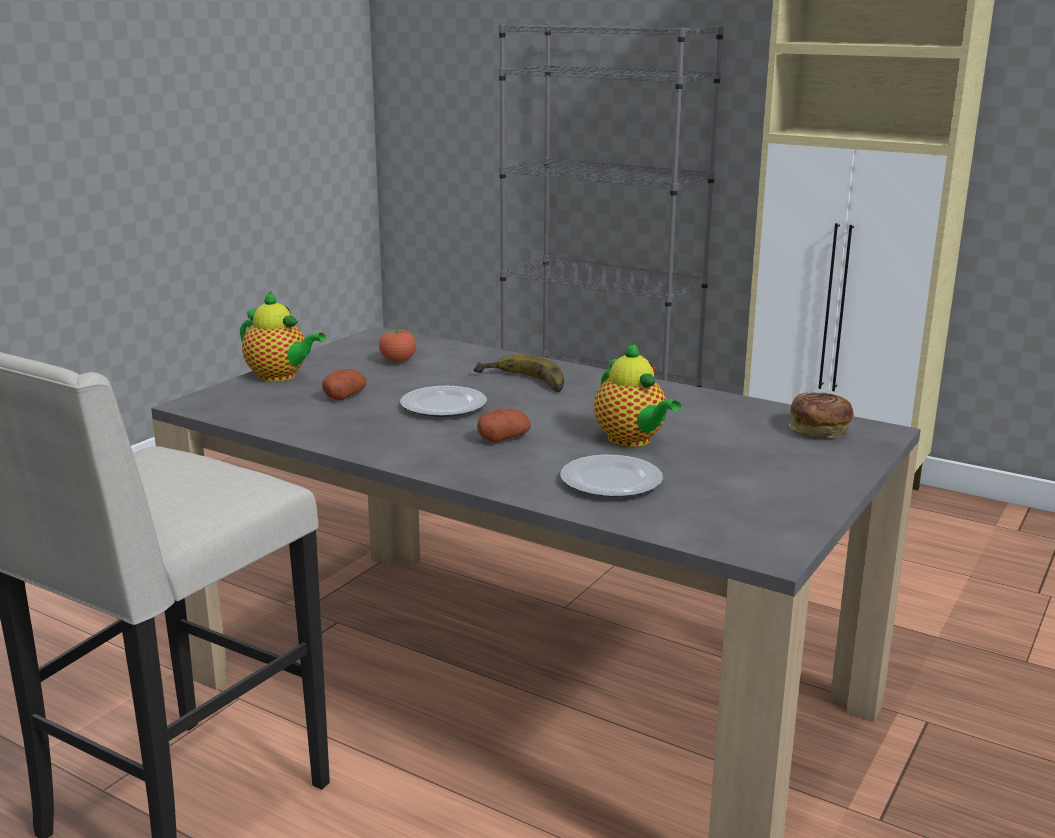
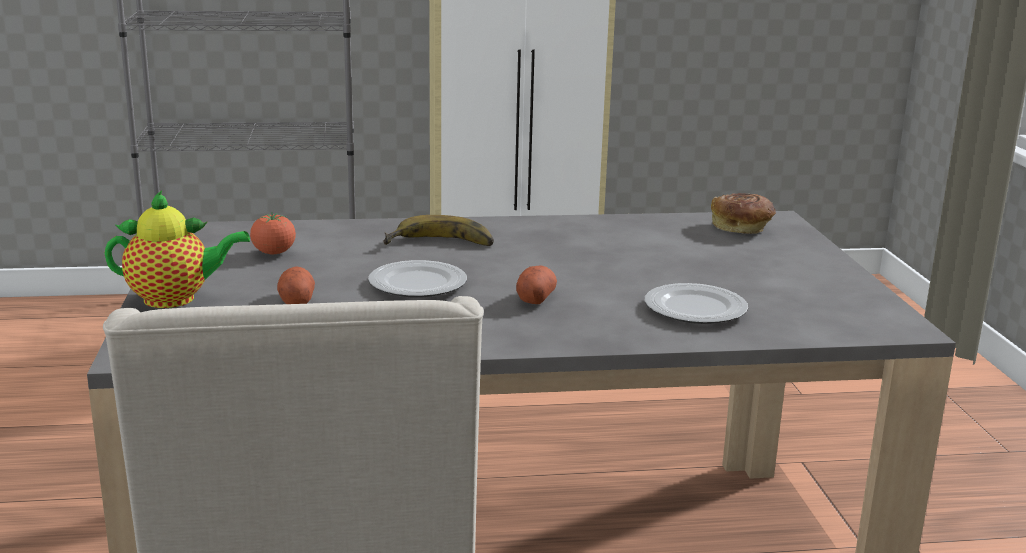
camera: 40 degrees left, 0 degrees up
(632, 441) = (637, 271): teapot -> none

